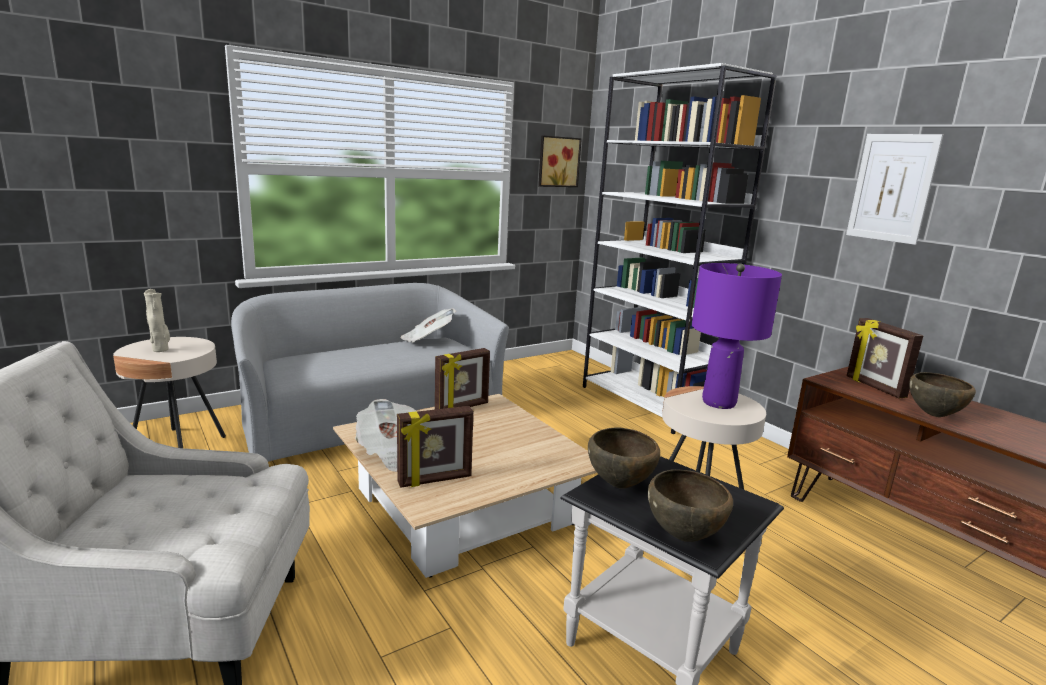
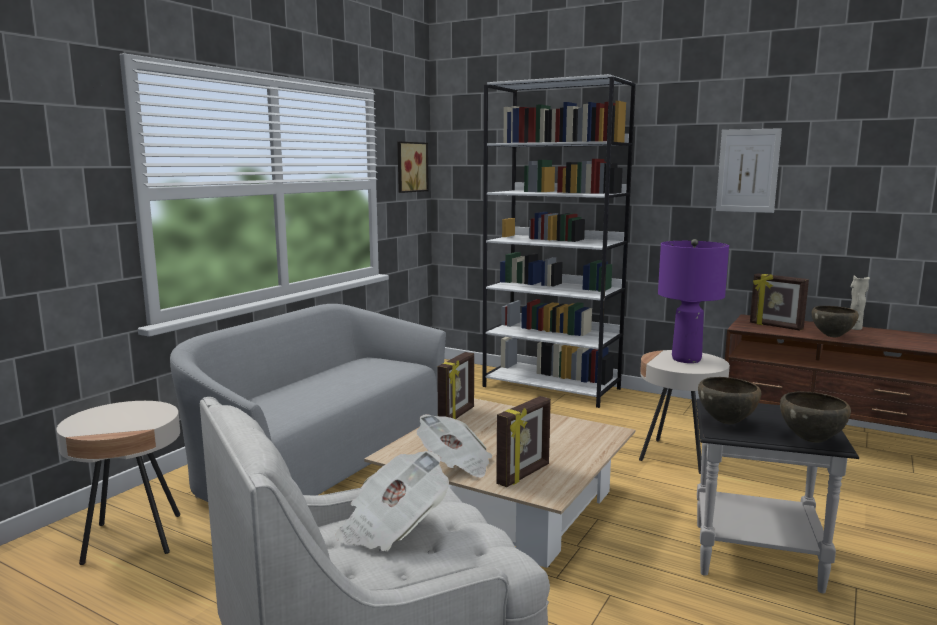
camera: 25 degrees left, 5 degrees down
(161, 350) = (116, 420): beige vase -> beige vase (854, 328)
(427, 339) = (358, 361): newspaper -> newspaper (392, 527)

